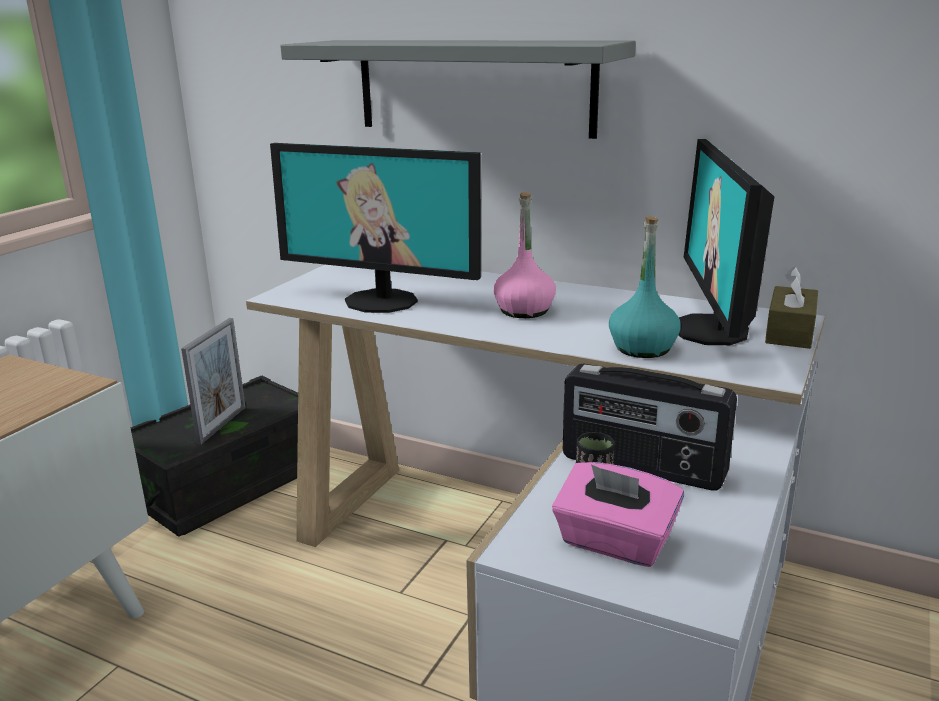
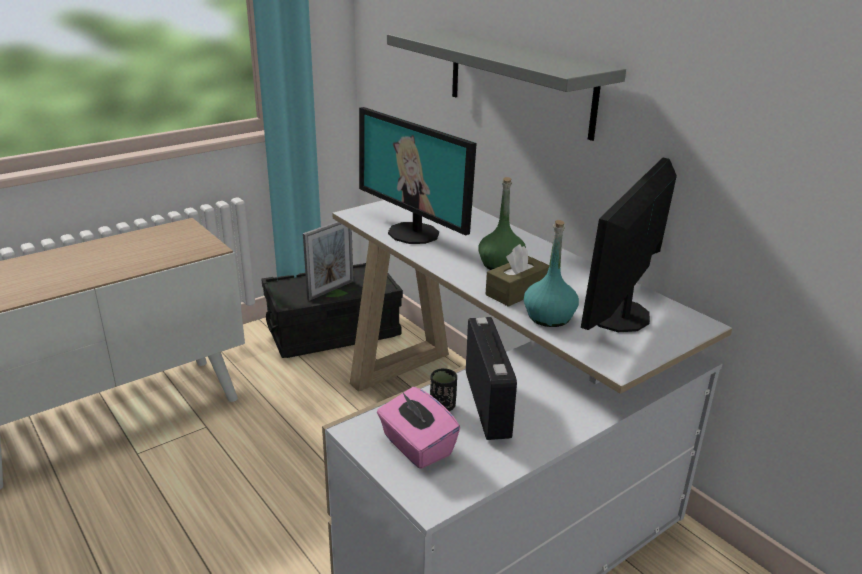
camera: 25 degrees right, 5 degrees up
(524, 311) = (501, 265): pink bottle -> green bottle
(642, 467) = (488, 404): radio -> radio turned 150 degrees counterclockwise
(789, 332) = (681, 334): brown tissue box -> brown tissue box (517, 291)

